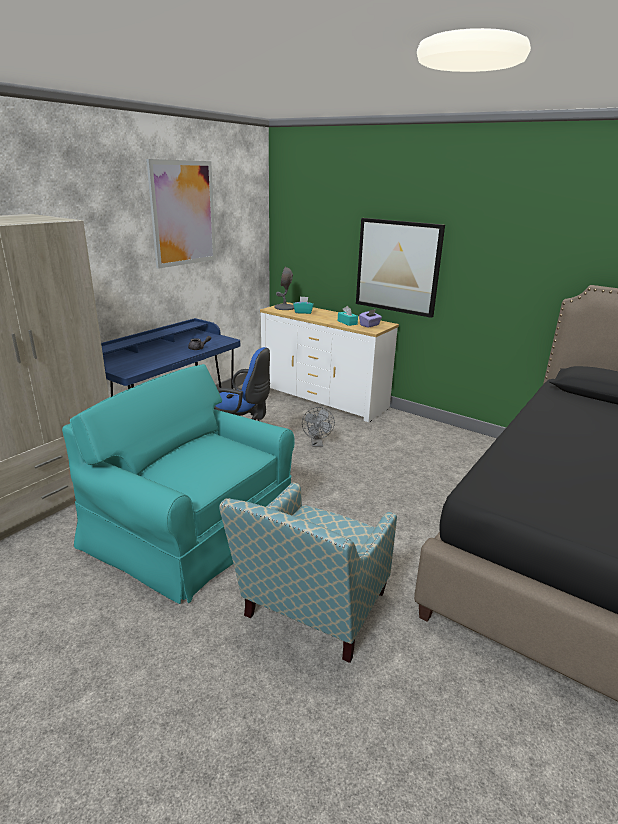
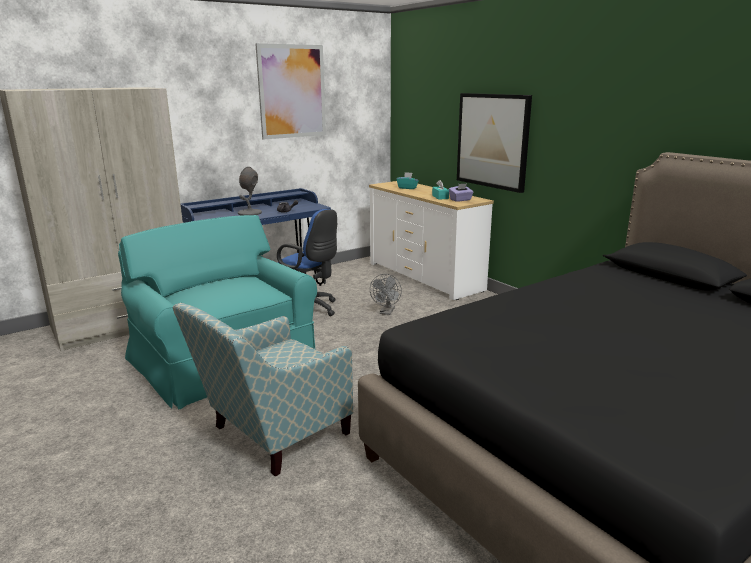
camera: 20 degrees right, 5 degrees down
(284, 307) = (394, 184): grey table lamp -> grey table lamp (249, 213)

